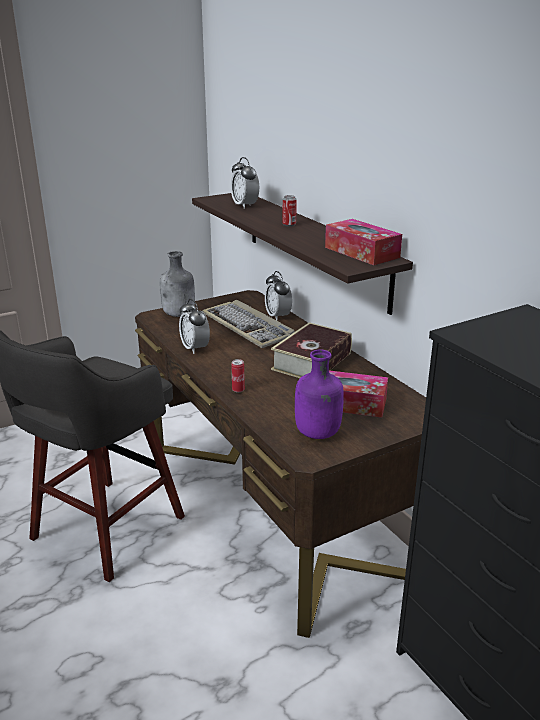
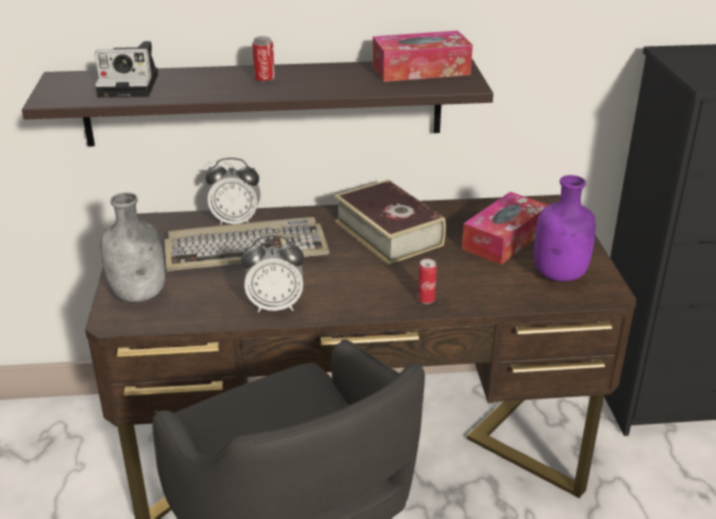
camera: 65 degrees left, 5 degrees up
(245, 206) = (132, 85): alarm clock -> camera

